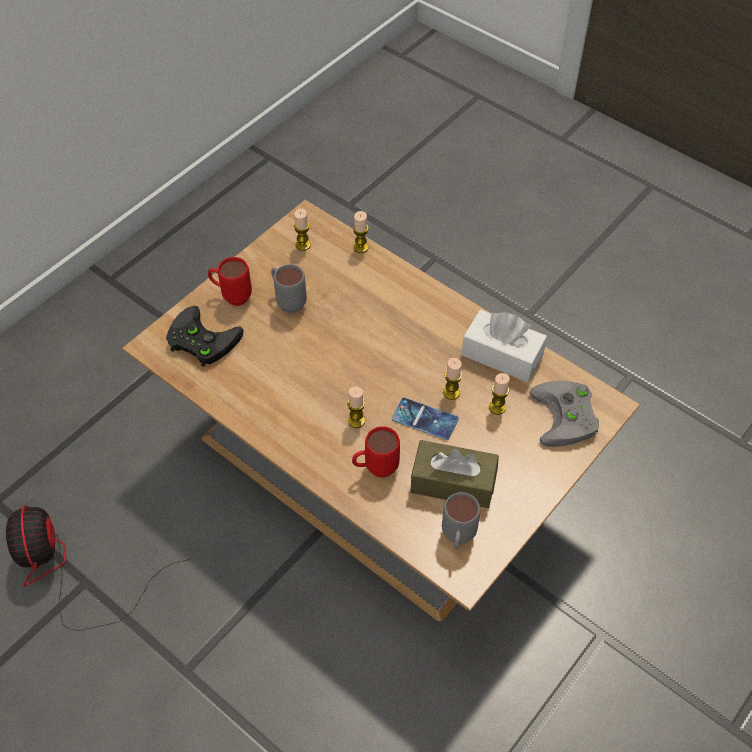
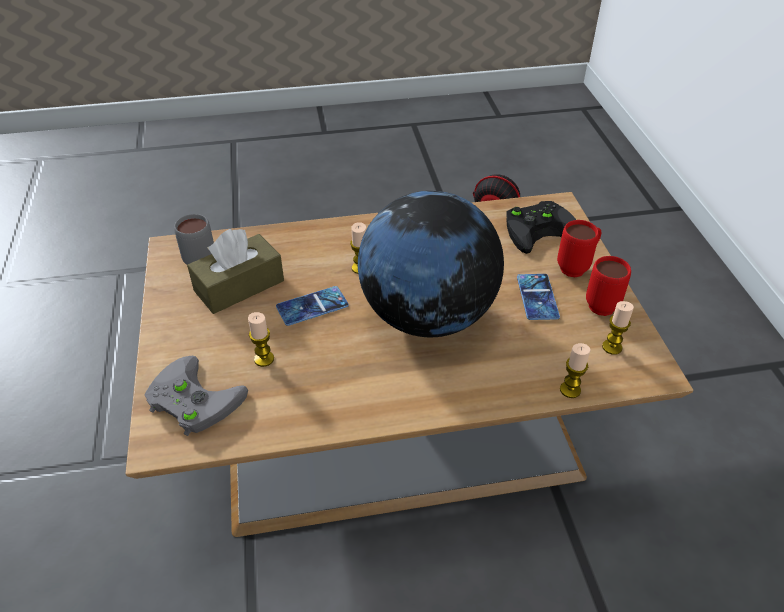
camera: 130 degrees right, 10 degrees down
(288, 302) = (537, 297): grey mug -> phone
(366, 348) = (427, 315): none -> globe
(375, 469) = (305, 253): red mug -> red mug (602, 302)
(451, 392) = (316, 339): candle -> none
(502, 355) = (311, 405): white tissue box -> none

